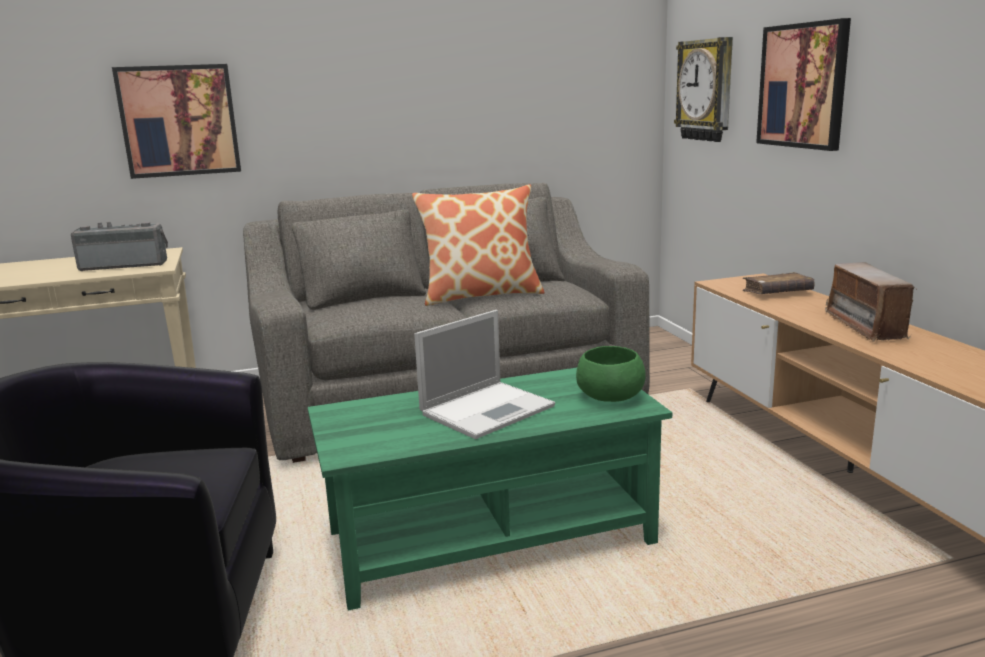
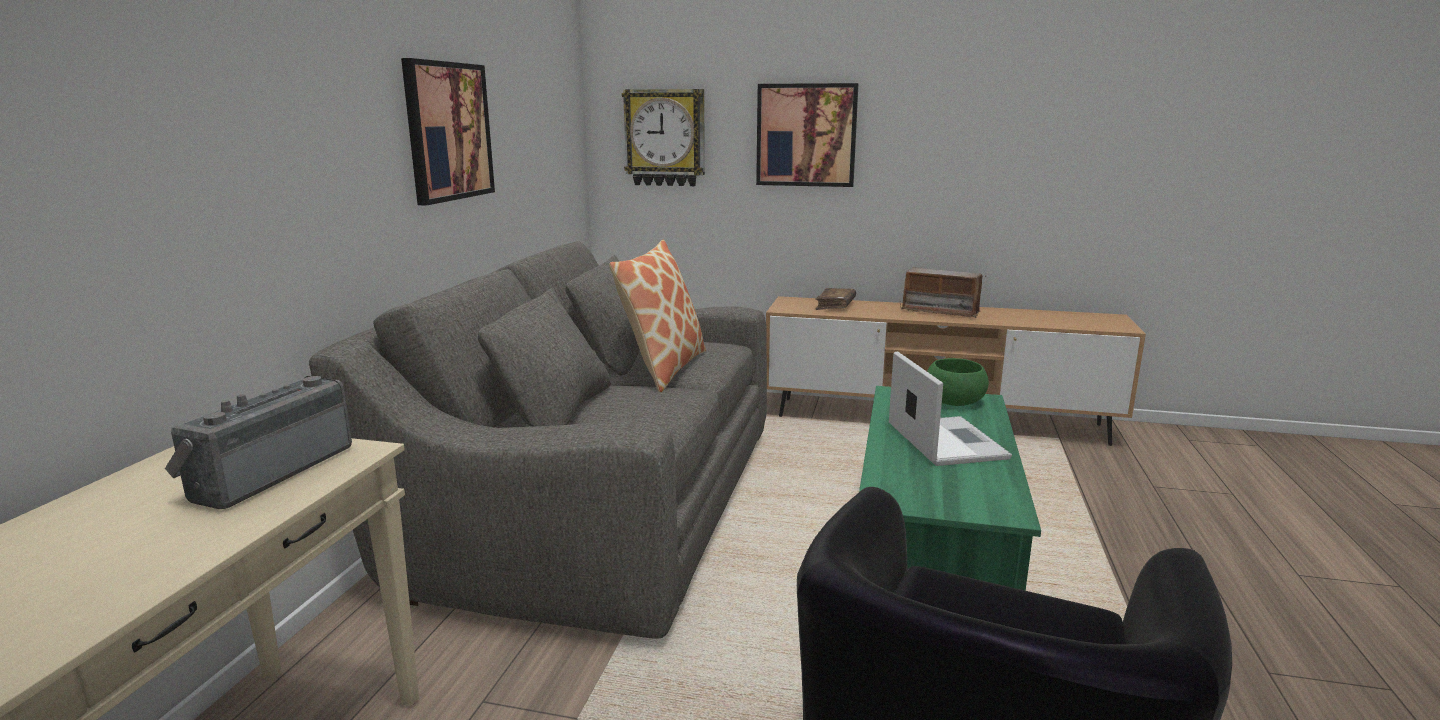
camera: 60 degrees left, 0 degrees up
(179, 121) = (189, 188): picture -> picture (448, 131)

